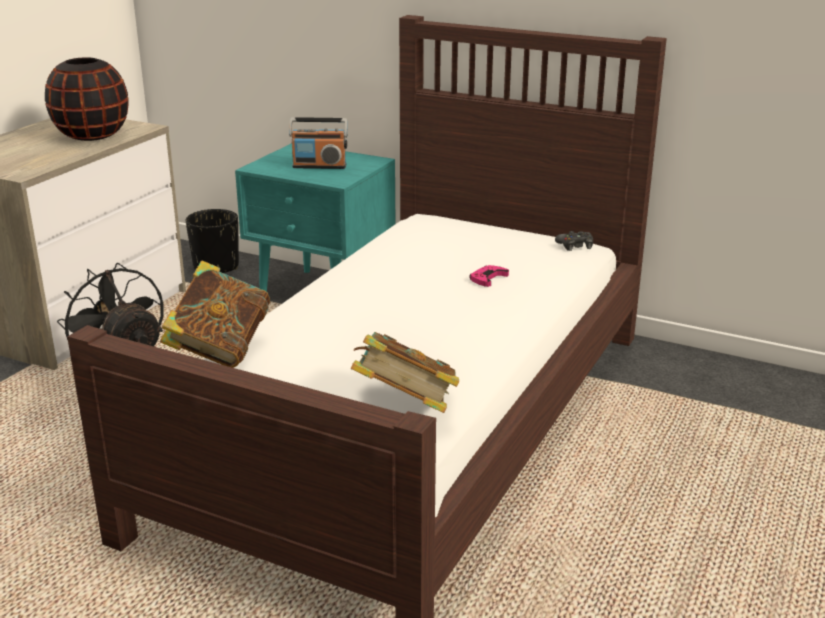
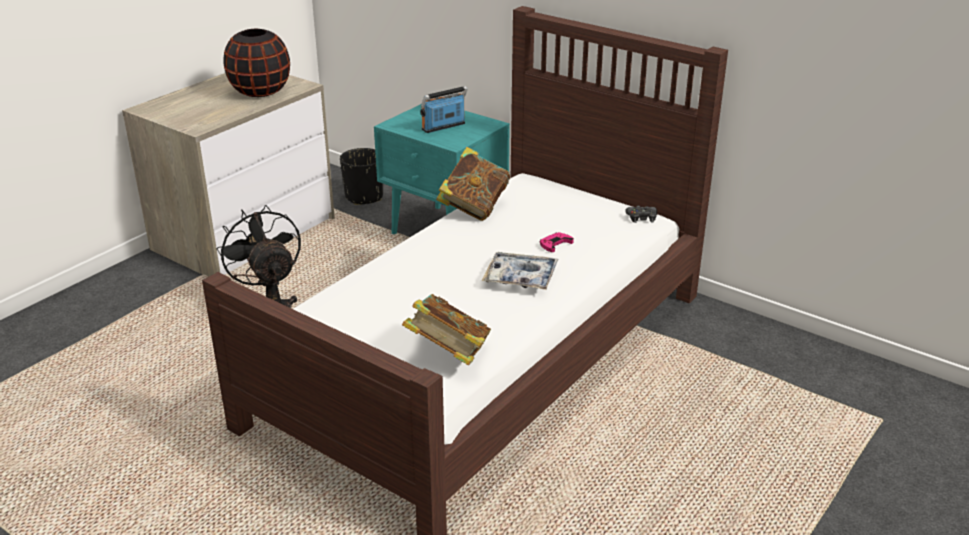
camera: 10 degrees right, 5 degrees up
(219, 350) = (324, 291): book -> book (474, 208)
(319, 166) = (443, 127): radio -> radio turned 135 degrees clockwise
(461, 316) = (520, 278): none -> tray

